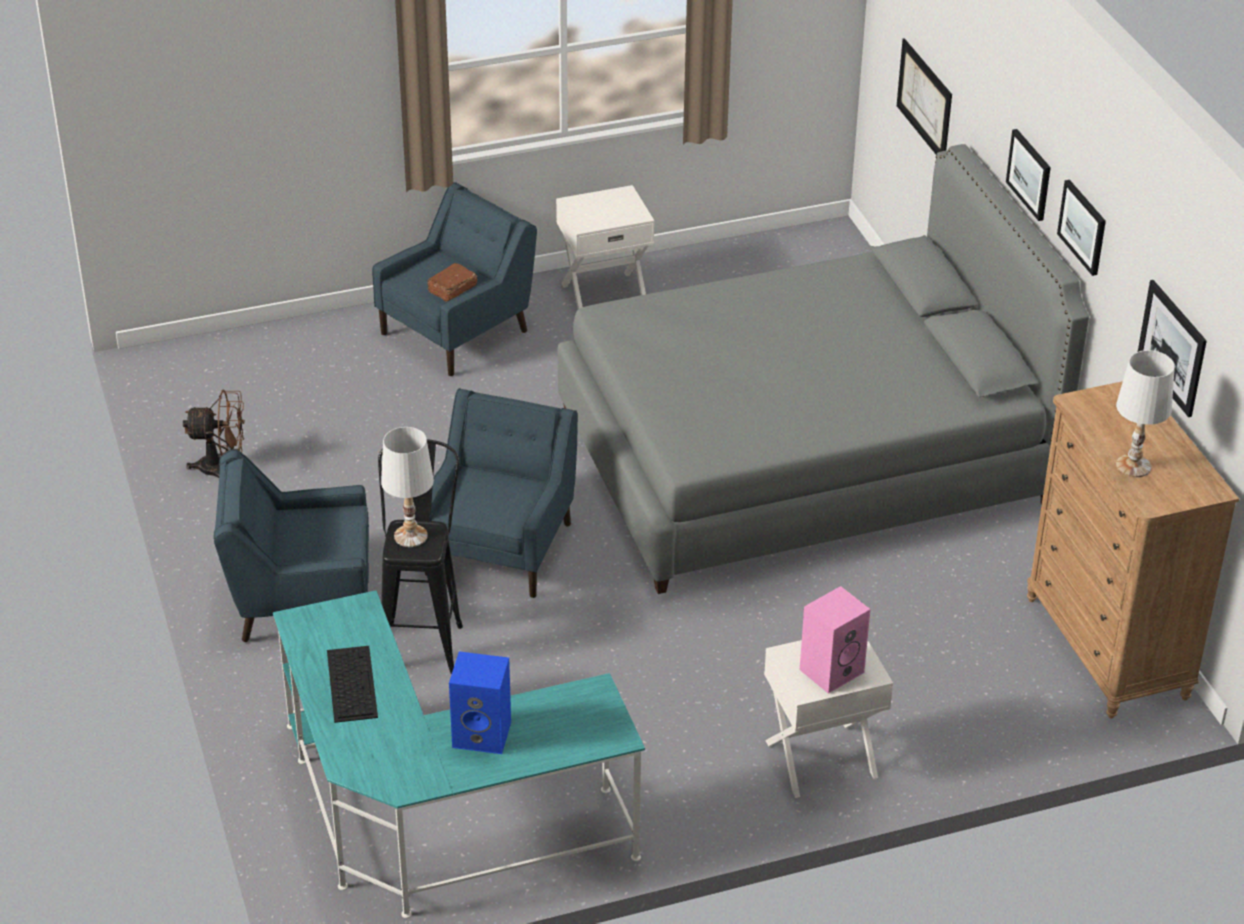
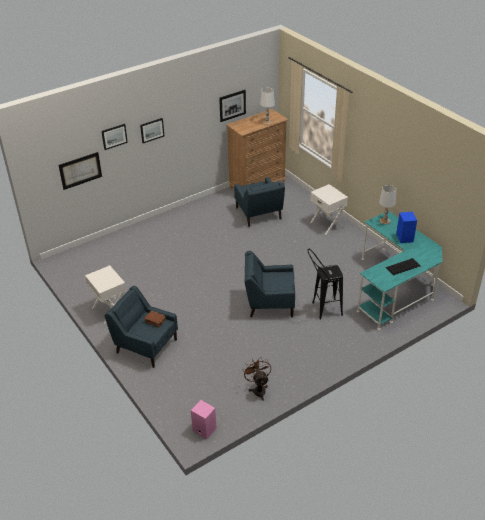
camera: 105 degrees left, 0 degrees up
(300, 599) = (320, 344): blue armchair -> blue armchair (258, 214)
(410, 536) = (329, 273): white table lamp -> white table lamp (385, 221)
(803, 457) = (194, 247): grey bed -> none
(832, 669) = (330, 193): pink speaker -> pink speaker (203, 429)
(1083, 227) = (183, 117): picture -> picture (114, 136)

